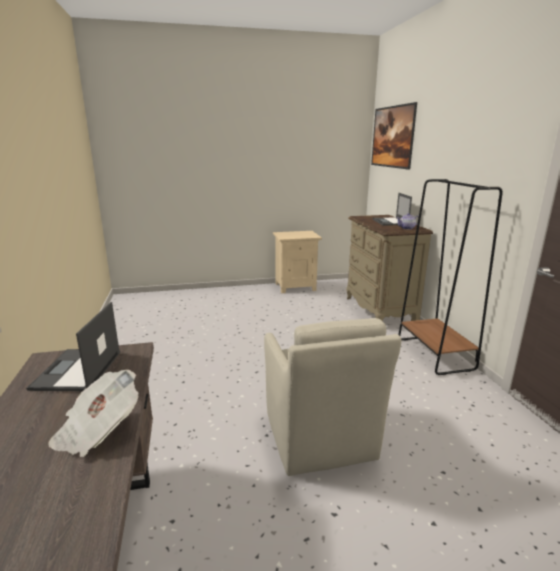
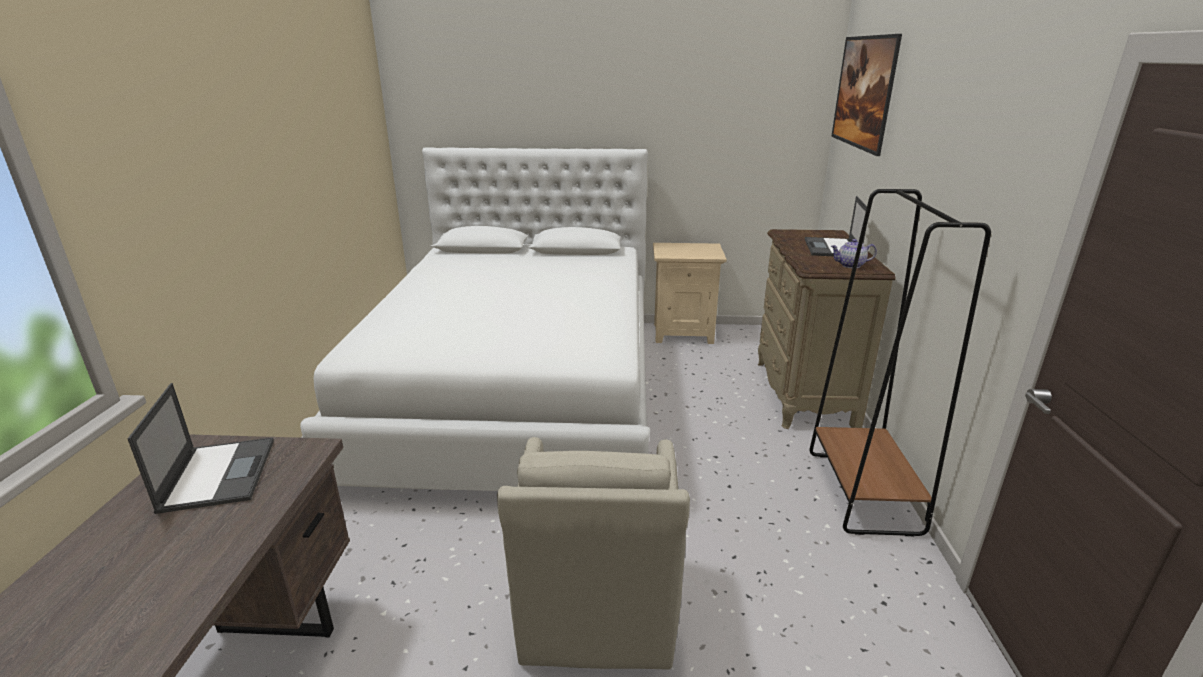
camera: 15 degrees right, 5 degrees up
(77, 370) = (219, 473): laptop -> laptop turned 150 degrees clockwise
(98, 430) = (180, 581): newspaper -> none
(209, 327) = (520, 390): none -> white bed

